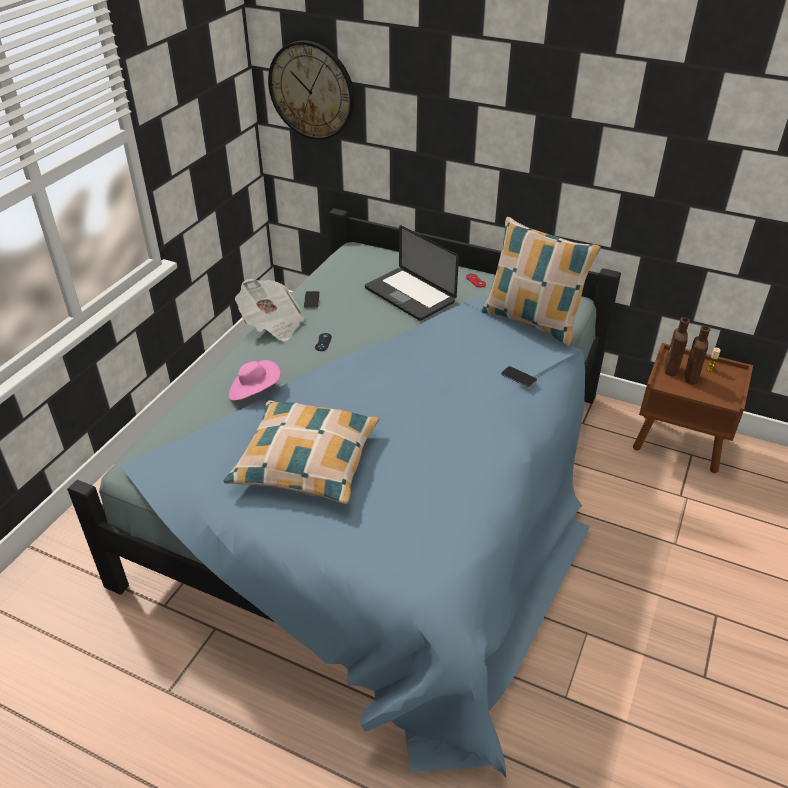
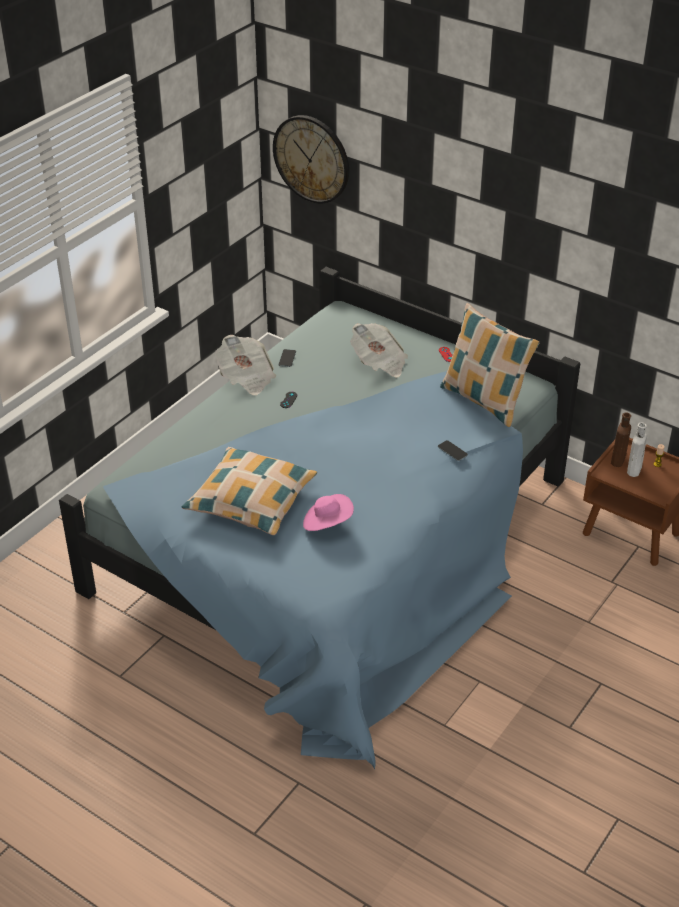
camera: 10 degrees right, 0 degrees up
(255, 392) = (220, 438): pink hat -> pink hat (327, 523)
(409, 295) = (379, 363): laptop -> newspaper
(690, 376) = (634, 469): brown bottle -> white bottle

